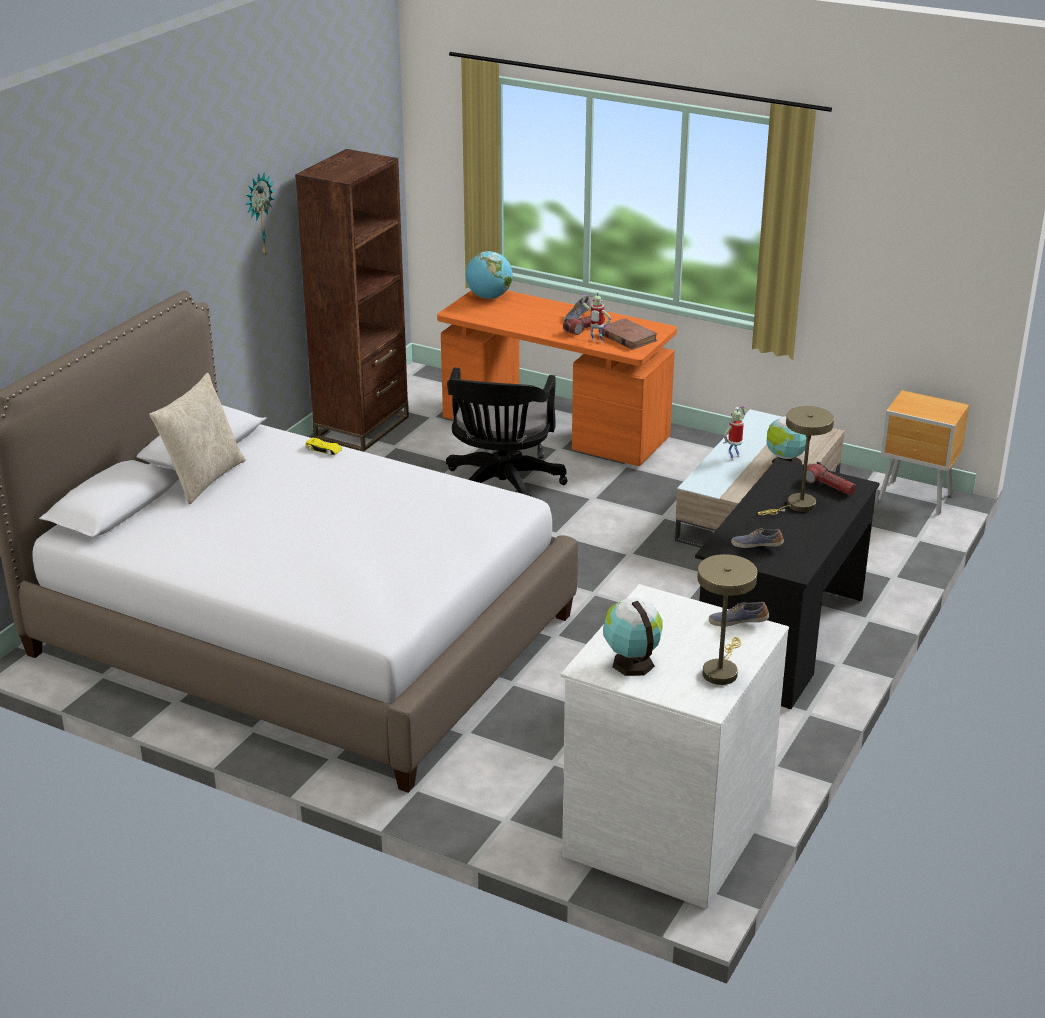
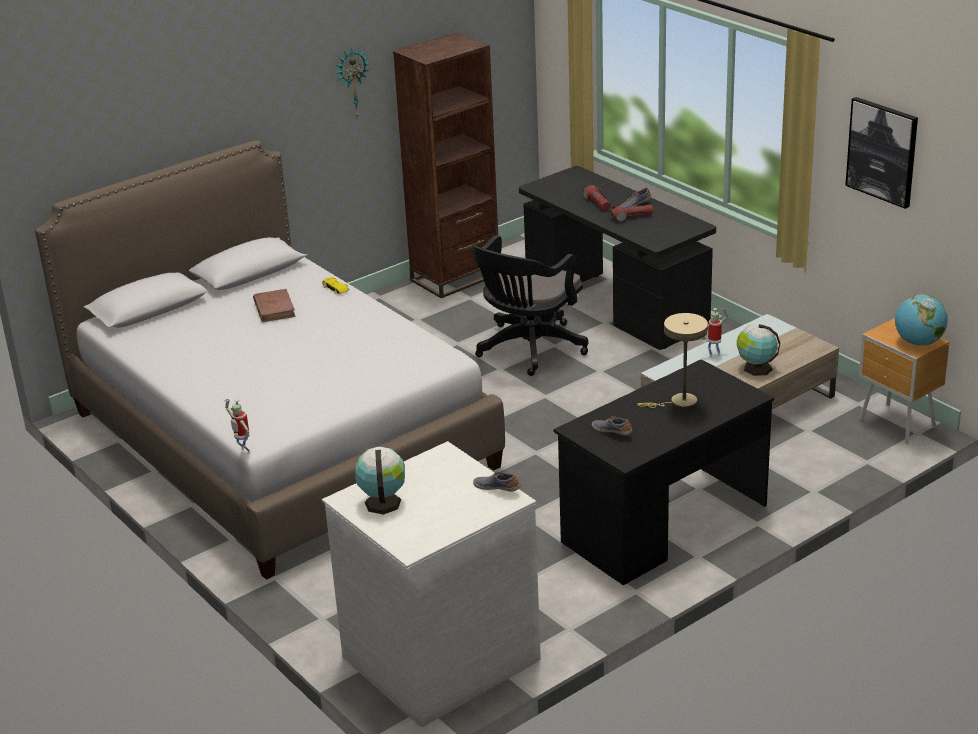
camera: 25 degrees right, 0 degrees up
(203, 479) = (228, 296): beige pillow -> none
(489, 297) = (575, 177): globe -> globe (918, 342)
(555, 429) = (615, 305): orange desk -> black desk
(596, 341) = (632, 230): toy robot -> toy robot (243, 451)
(627, 337) = (663, 230): brown book -> brown book (274, 308)
(721, 670) = (446, 524): beige table lamp -> none
(829, 486) = (724, 392): flashlight -> flashlight (597, 203)
(883, 221) = (882, 151): none -> picture

